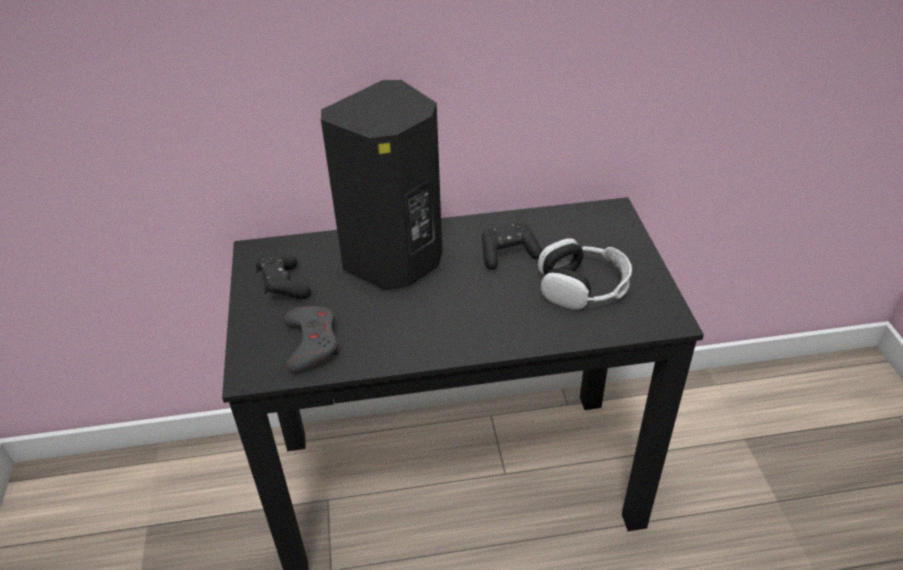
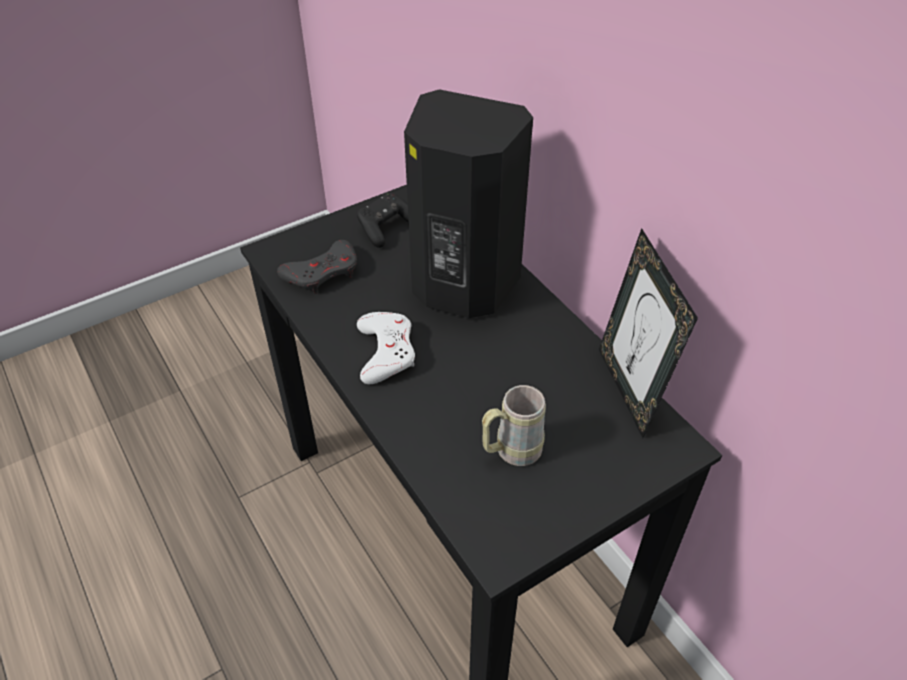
camera: 65 degrees right, 5 degrees up
(441, 326) = (386, 351): none -> white game controller
(508, 254) = (528, 369): black game controller -> none
(554, 214) = (629, 389): none -> picture frame
(583, 287) = (510, 452): headphones -> beige mug

